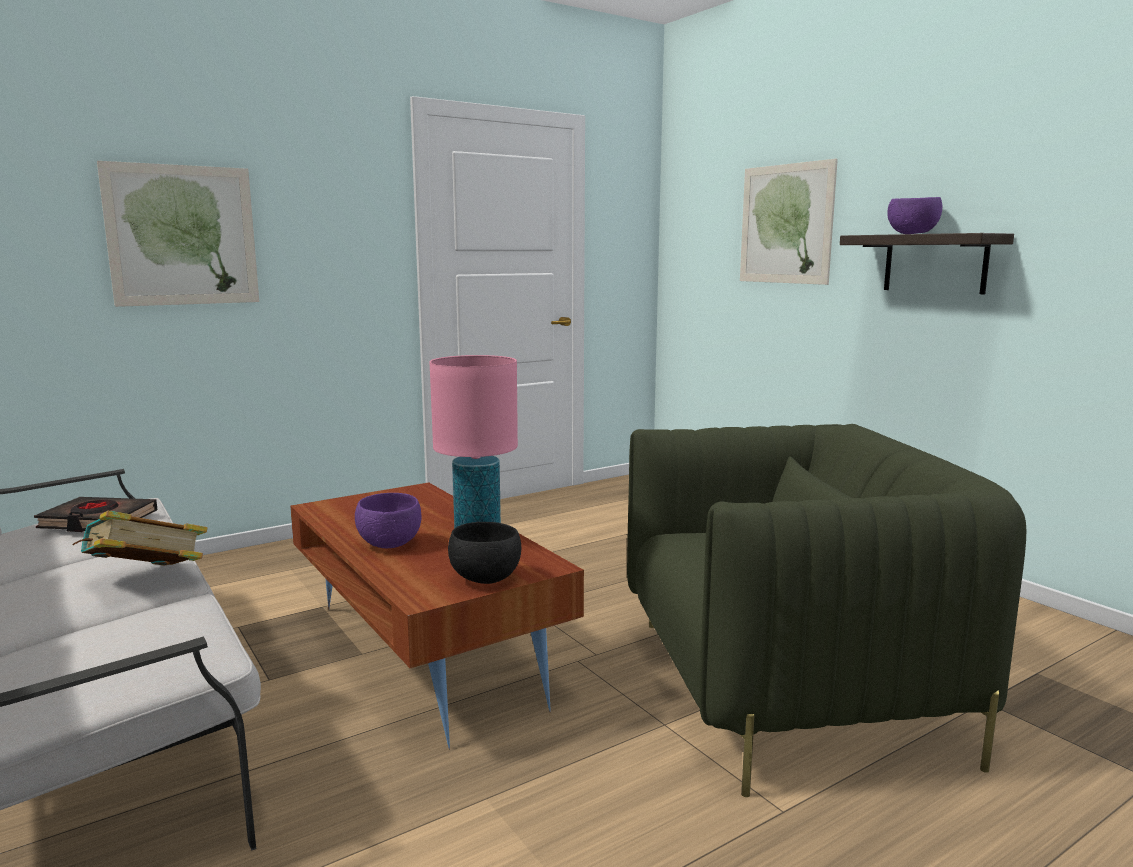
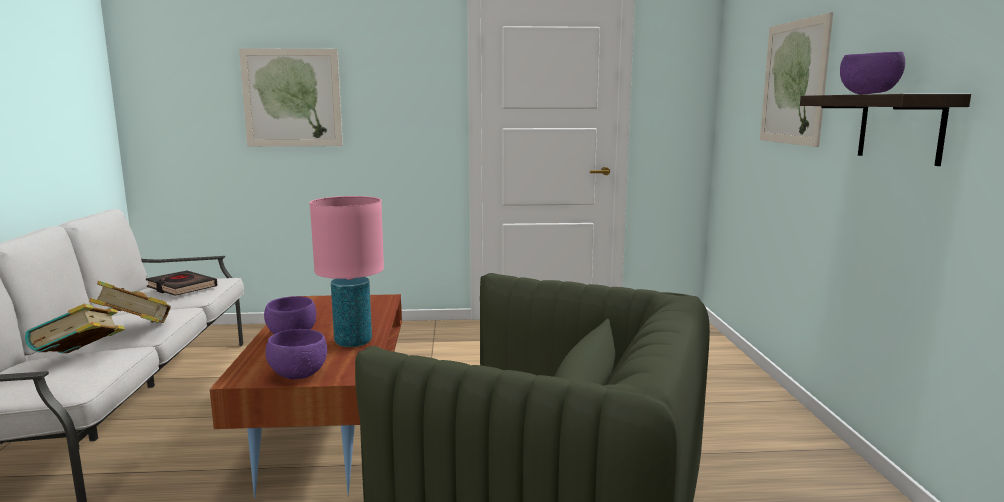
camera: 30 degrees right, 0 degrees up
(134, 629) = (80, 359): none -> book
(486, 579) = (298, 375): black bowl -> purple bowl

